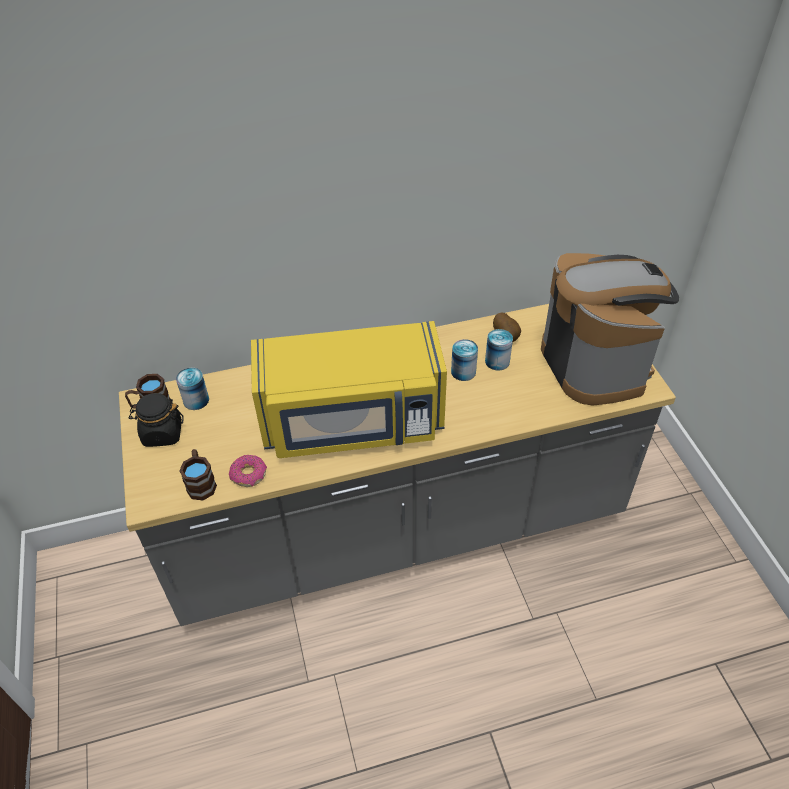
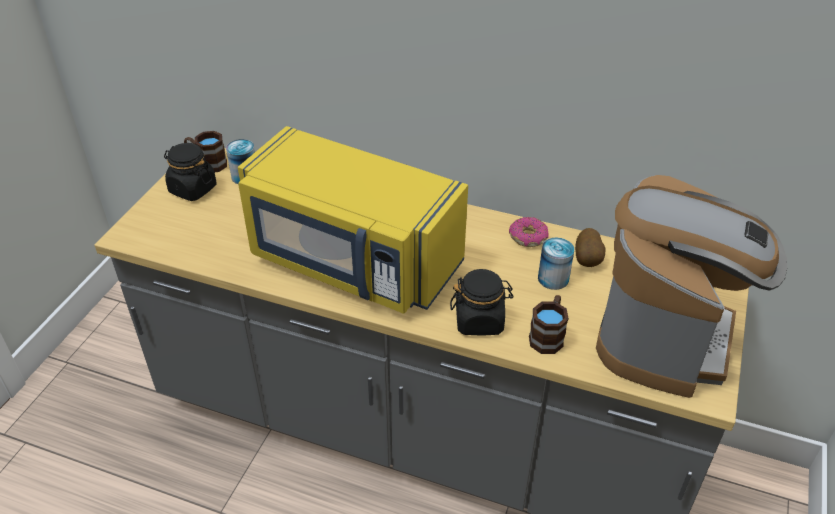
camera: 35 degrees right, 5 degrees down
(201, 483) = (179, 242): brown mug -> brown mug (548, 335)
(249, 475) = (220, 257): donut -> donut (528, 237)
(463, 372) = (506, 270): can -> none
(480, 417) = (479, 320): none -> black jar

